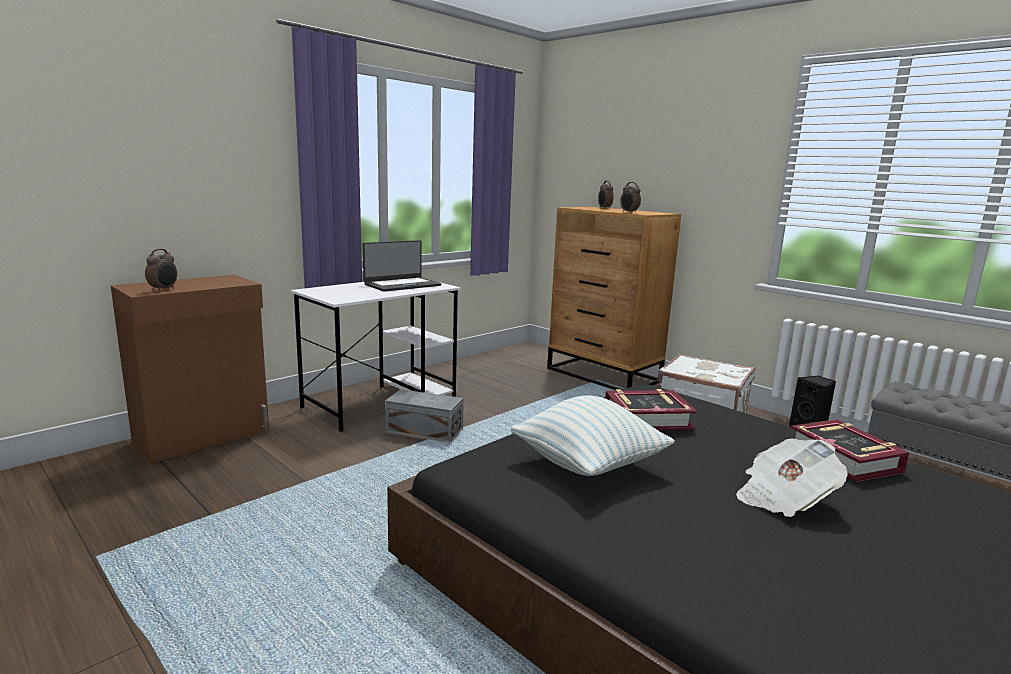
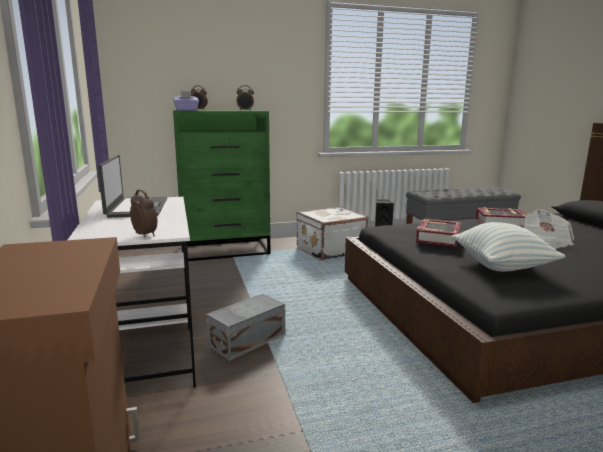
camera: 60 degrees left, 0 degrees up
(164, 289) = (61, 286): alarm clock -> alarm clock (145, 235)
(574, 207) = (186, 110): none -> purple tissue box
(604, 375) = (225, 250): brown dresser -> green dresser

